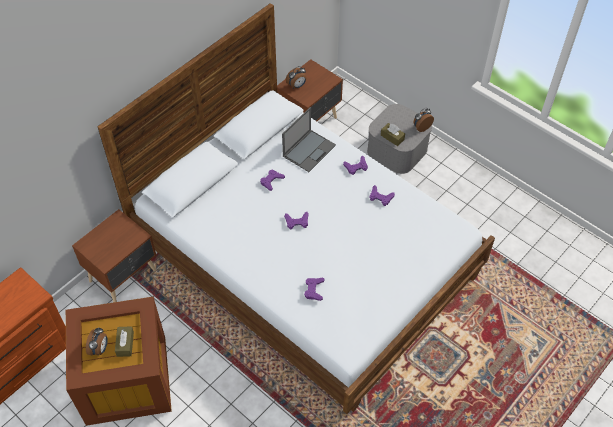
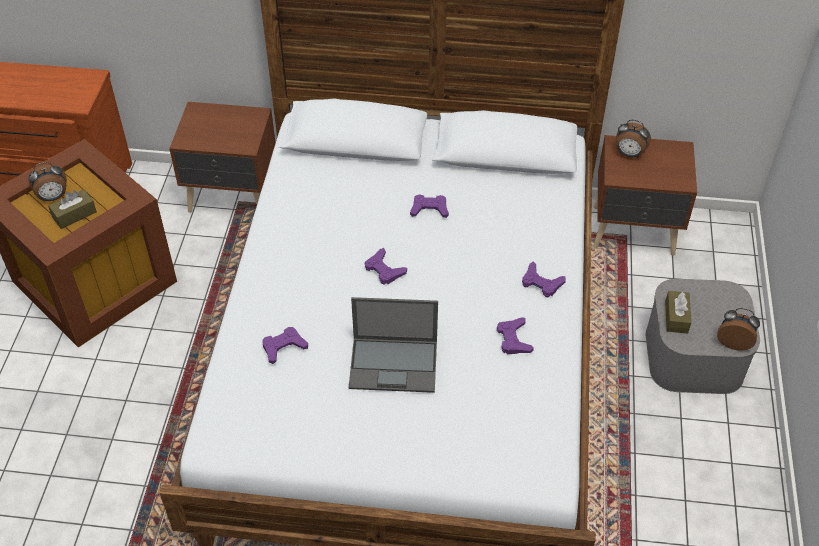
camera: 55 degrees right, 5 degrees down
(309, 150) = (520, 218): laptop -> laptop (394, 364)

